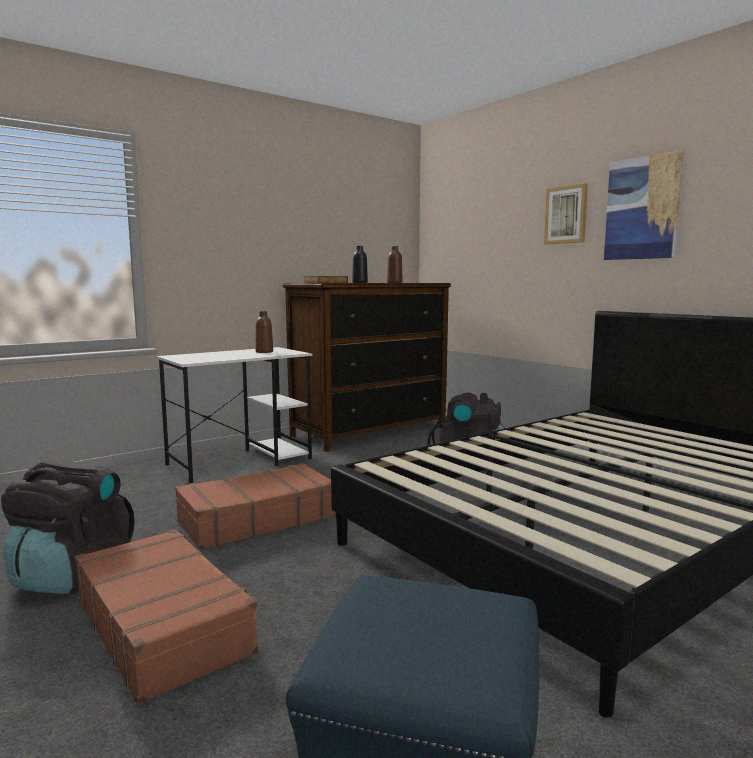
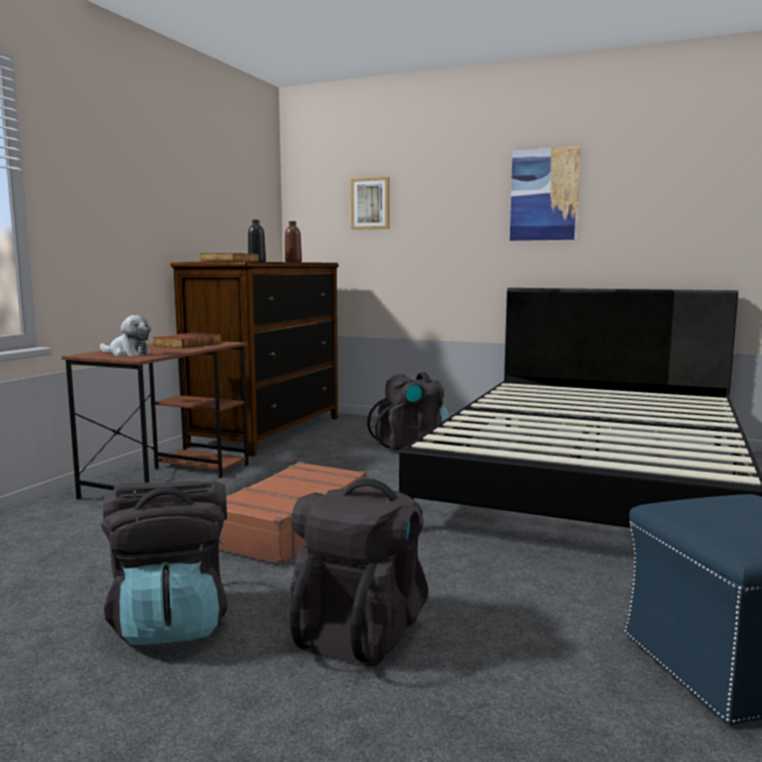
camera: 30 degrees left, 0 degrees up
(164, 625) = (361, 630): brown suitcase -> black backpack
(198, 357) = (127, 354): none -> plush toy
(241, 461) = (170, 480): white desk -> brown desk
(264, 352) = (187, 344): brown bottle -> book
(566, 215) = (467, 197): picture -> picture (370, 203)

